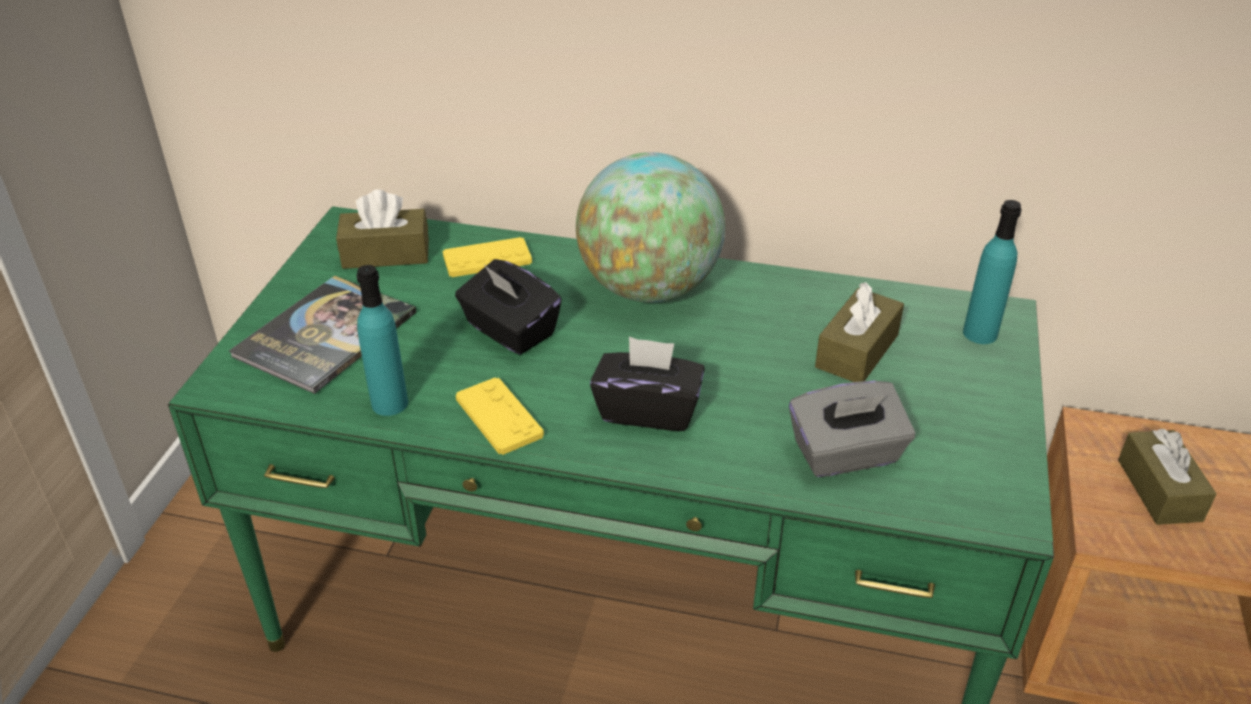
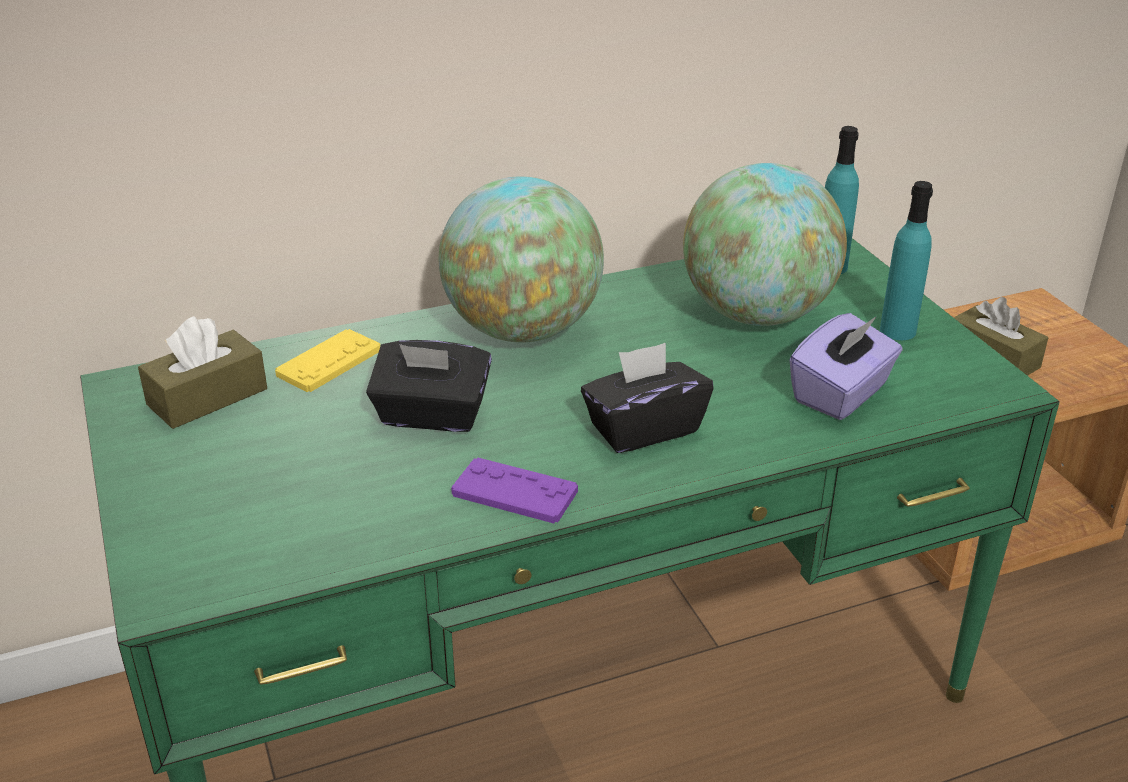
camera: 35 degrees left, 5 degrees down
(326, 335) = (233, 497): book -> none
(389, 403) = (387, 528): turquoise bottle -> turquoise bottle (897, 331)
(499, 417) = (514, 492): yellow game controller -> purple game controller
(846, 454) = (841, 394): grey tissue box -> purple tissue box
(857, 351) = (757, 314): brown tissue box -> globe

